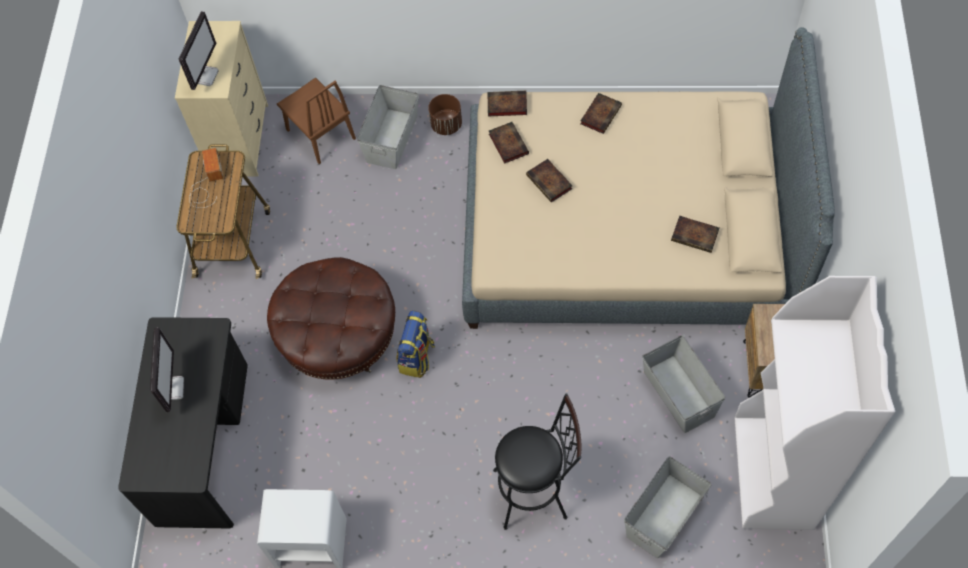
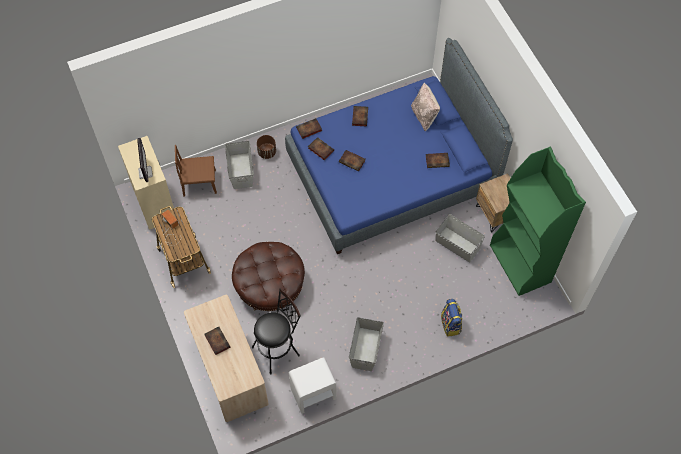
camera: 30 degrees left, 0 degrees up
(171, 388) = (216, 341): monitor -> book
(204, 443) = (229, 369): black desk -> beige desk
(320, 134) = (199, 183): brown chair -> brown chair turned 150 degrees clockwise
(417, 358) = (317, 280): backpack -> backpack (451, 324)
(537, 492) = (413, 321): black stool -> black stool (279, 349)
(627, 231) = (392, 173): beige bed -> blue bed
(664, 515) = (479, 305): grey storage box -> grey storage box (366, 349)
(711, 152) = (424, 116): none -> beige pillow
(774, 473) = (520, 264): white bookcase -> green bookcase

